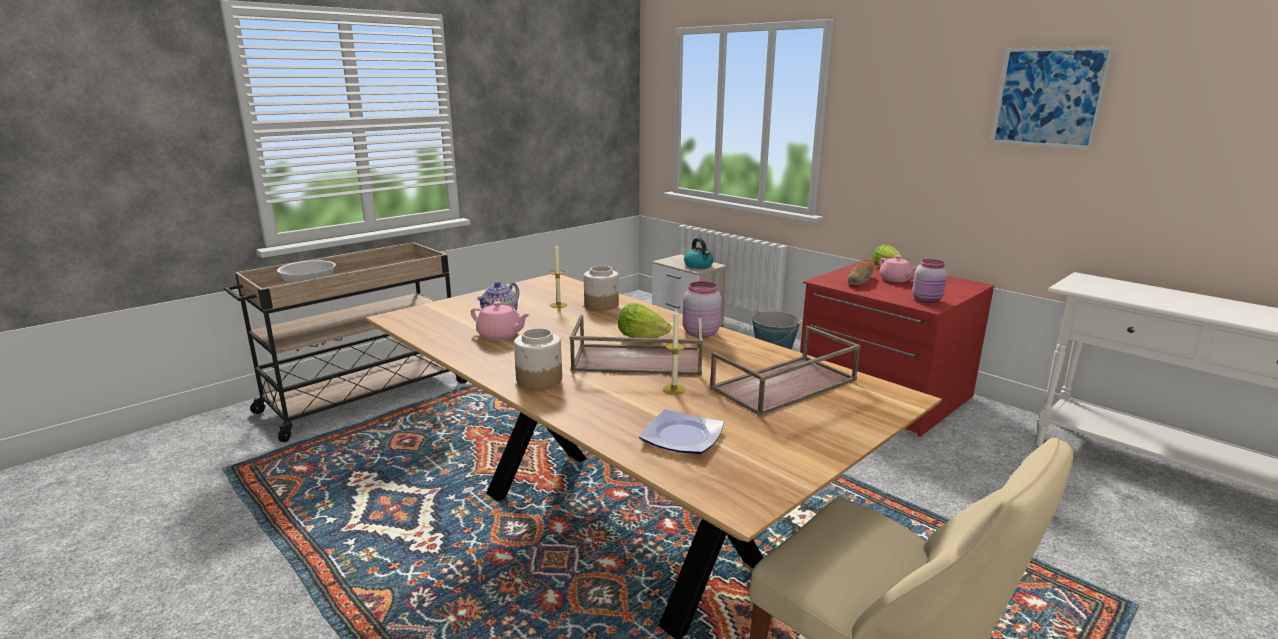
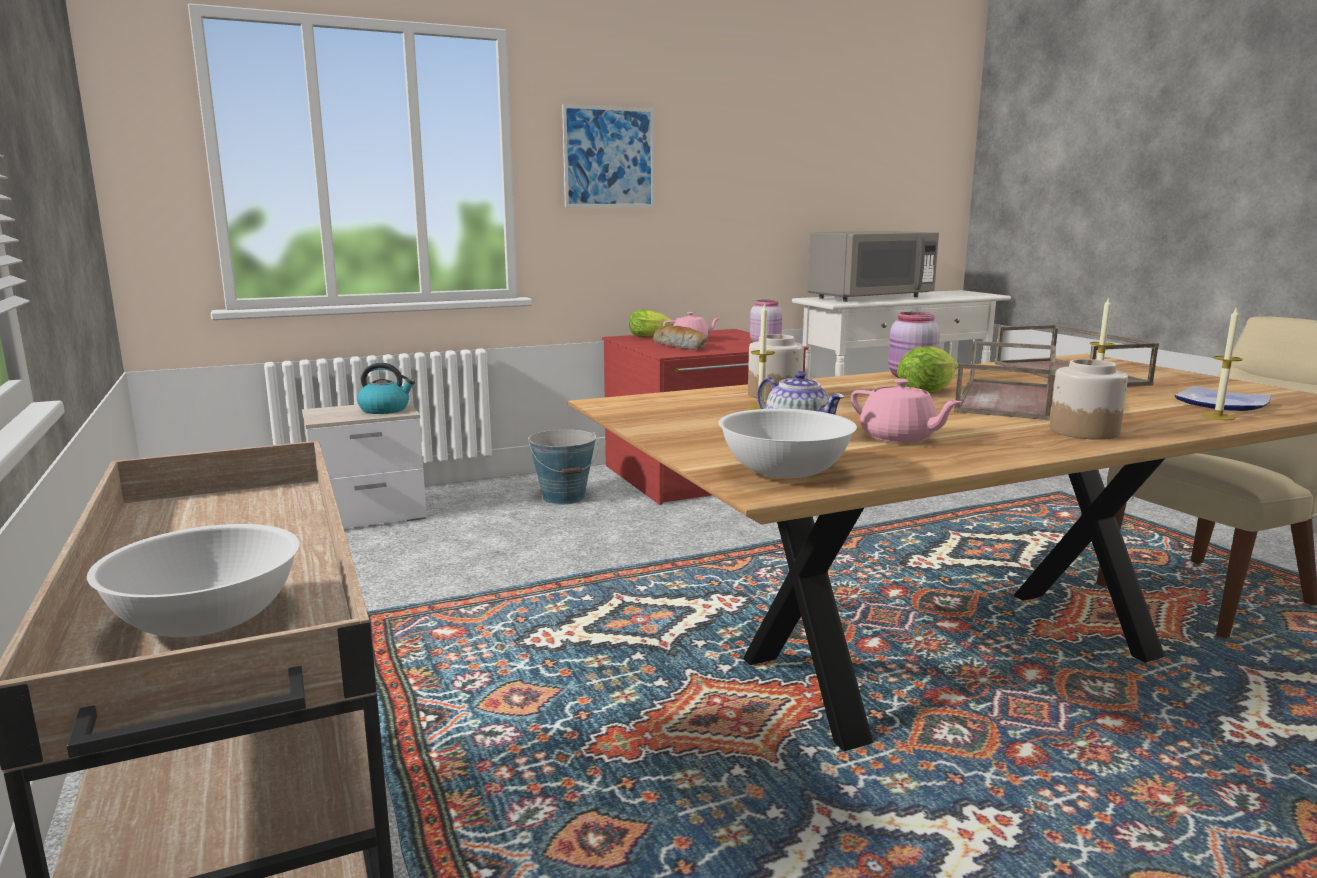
camera: 70 degrees left, 5 degrees down
(423, 318) = (786, 471): none -> white bowl
(500, 335) = (899, 437): pink teapot -> pink teapot turned 90 degrees clockwise
(622, 429) = (1218, 417): none -> candle
(1048, 97) = (749, 137): picture -> picture (609, 157)
(1154, 296) = (870, 298): none -> grey microwave

